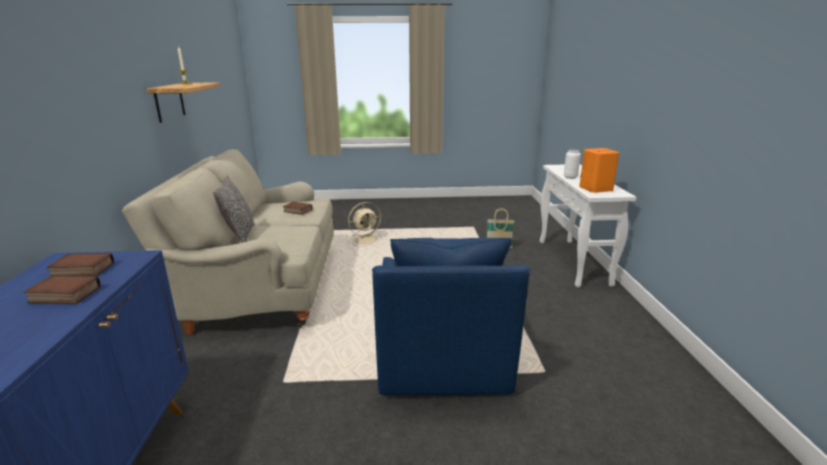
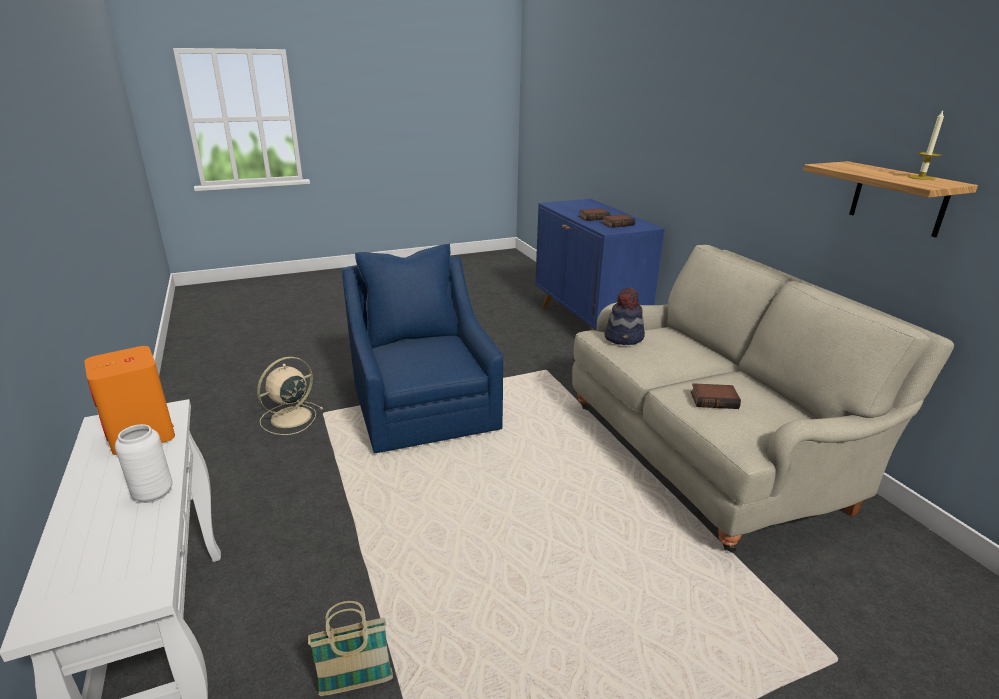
camera: 160 degrees right, 5 degrees up
(240, 235) = (692, 342): pillow -> none
(283, 242) = (624, 338): none -> hat
(366, 240) = (702, 632): beige fan -> beige fan (289, 418)

